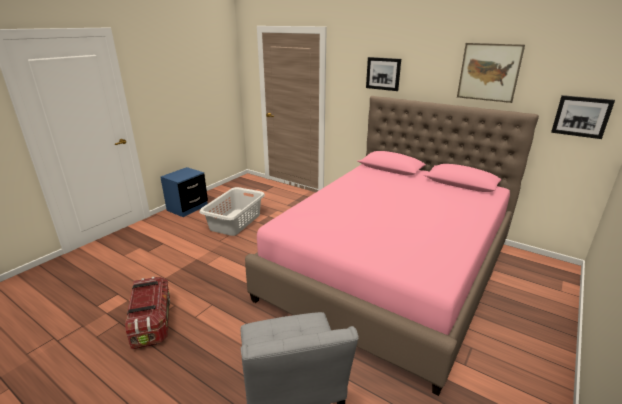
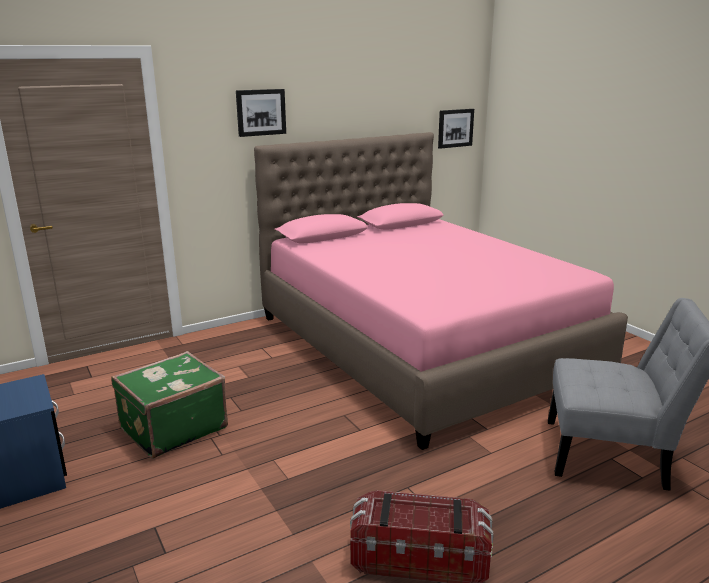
camera: 65 degrees left, 5 degrees down
(235, 222) = (172, 427): grey laundry basket -> green suitcase
(489, 72) = (380, 95): picture -> none

